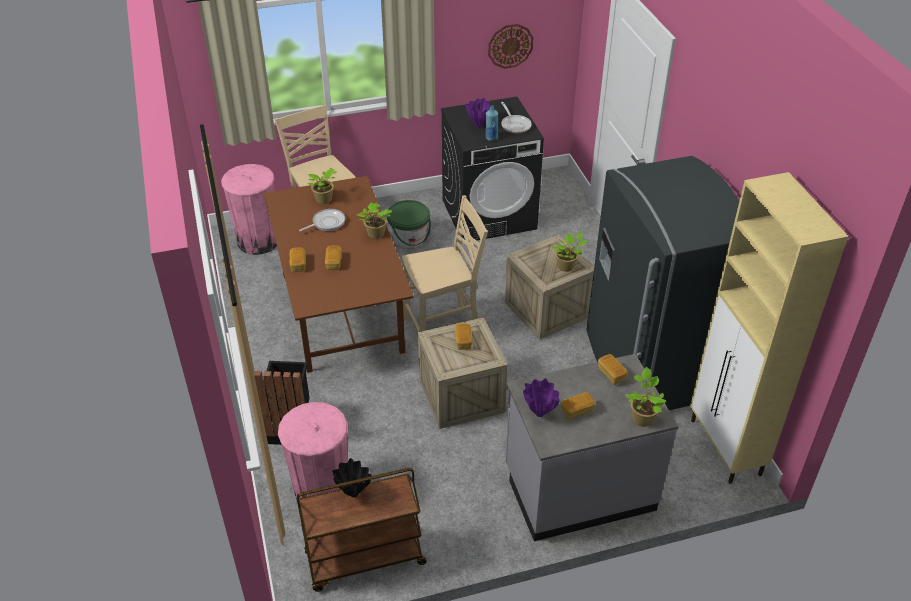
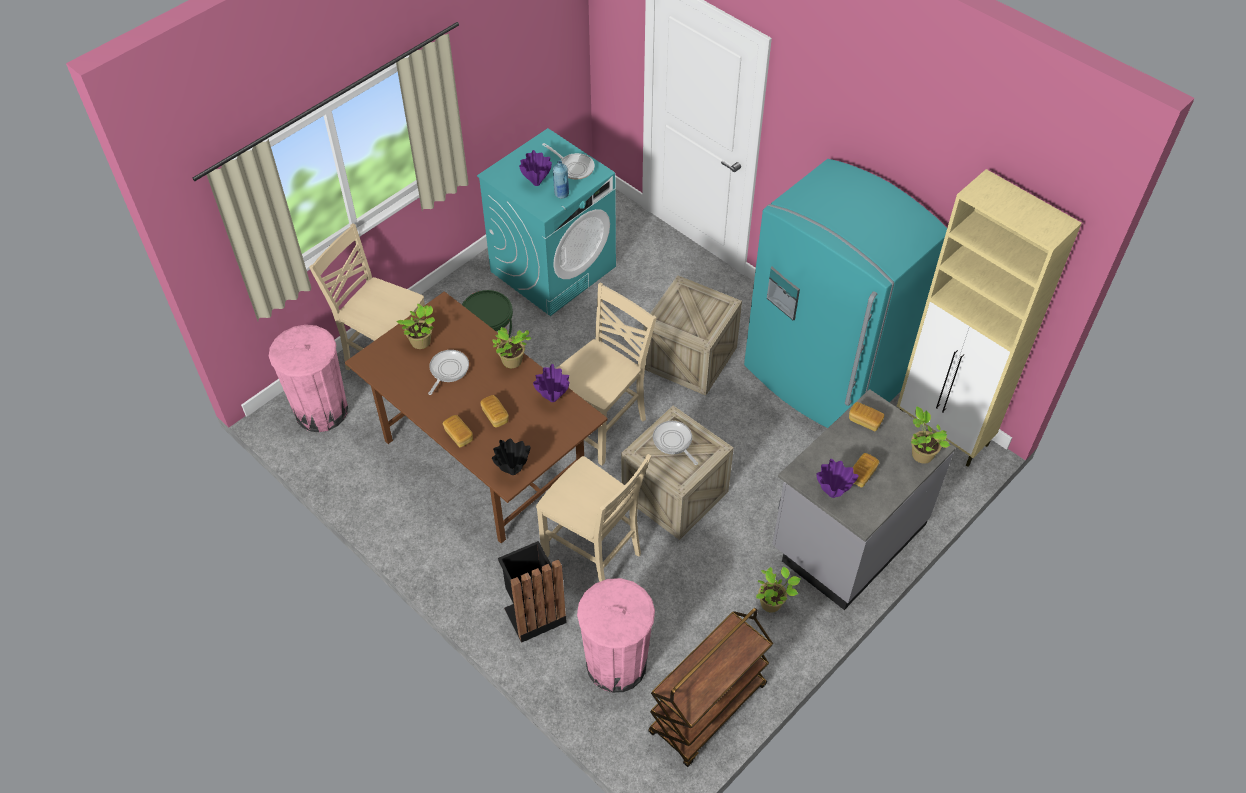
camera: 30 degrees left, 10 degrees up
(353, 494) = (699, 658): black vase -> black vase (512, 472)
(366, 410) = (594, 556): none -> beige chair
(383, 268) = (552, 399): none -> purple vase
(463, 341) = (673, 442): bread -> frying pan
(489, 214) = (553, 268): black washing machine -> turquoise washing machine
(510, 46) = (525, 74): wall clock -> none
(567, 267) = (712, 310): potted plant -> potted plant (772, 603)
(646, 366) = (822, 379): grey fridge -> turquoise fridge

